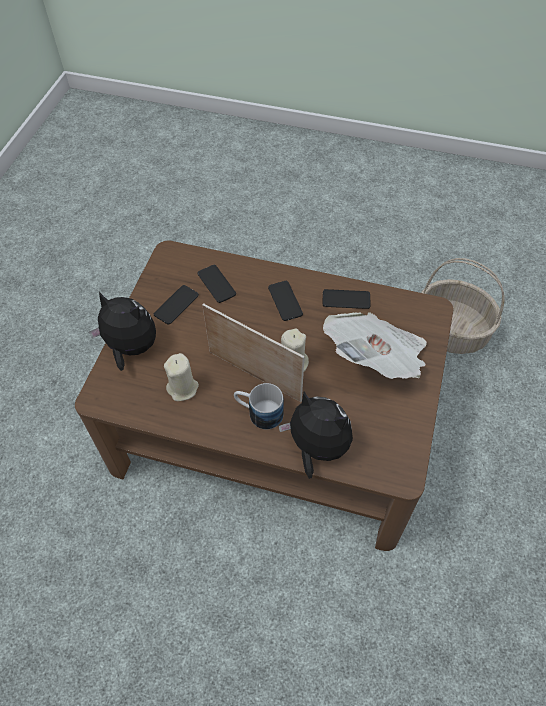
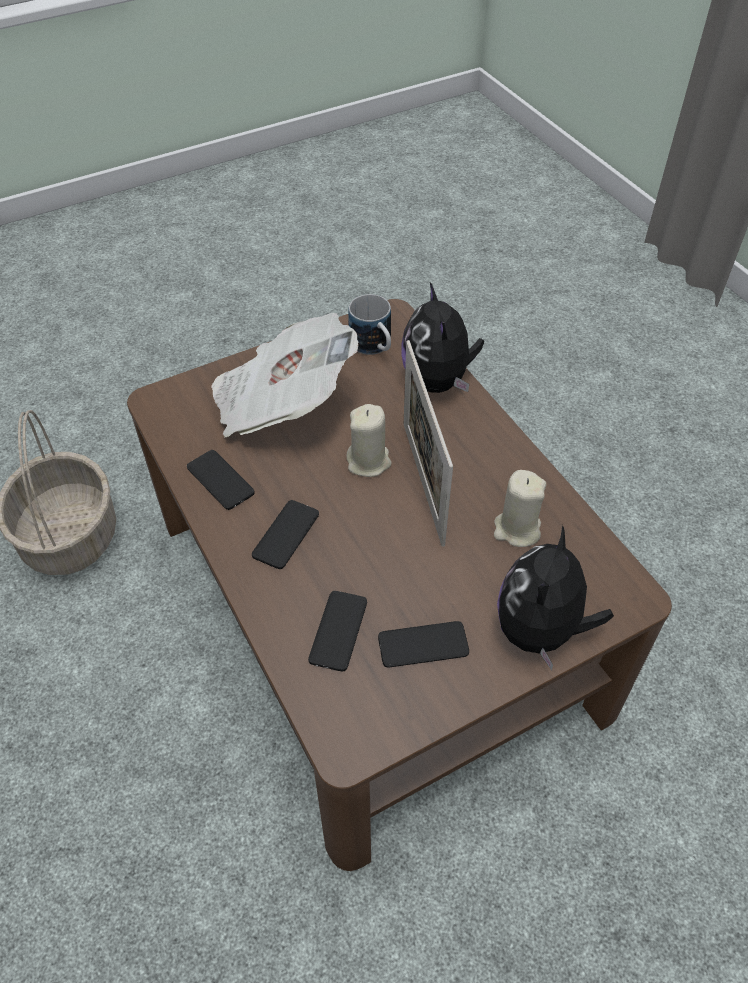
camera: 135 degrees left, 5 degrees down
(130, 348) = (540, 631): plush toy -> plush toy turned 45 degrees clockwise
(258, 413) = (459, 445): mug -> mug (374, 347)

